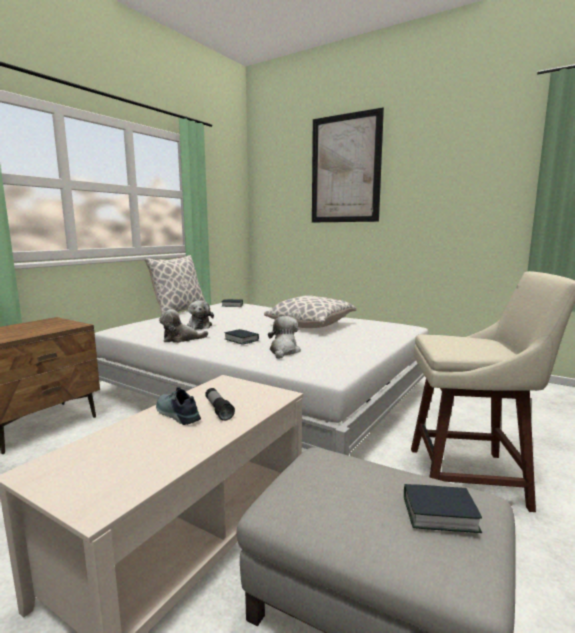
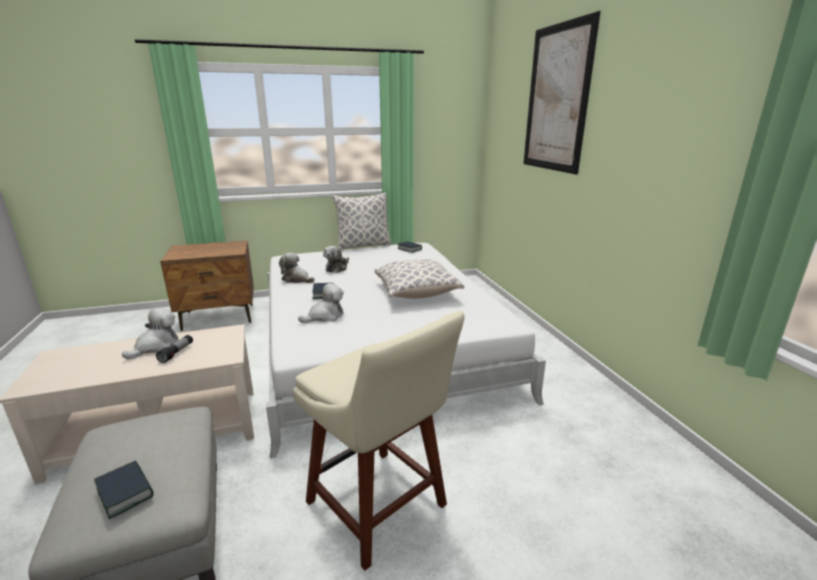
camera: 40 degrees right, 10 degrees up
(176, 414) = (156, 346): shoe -> plush toy

